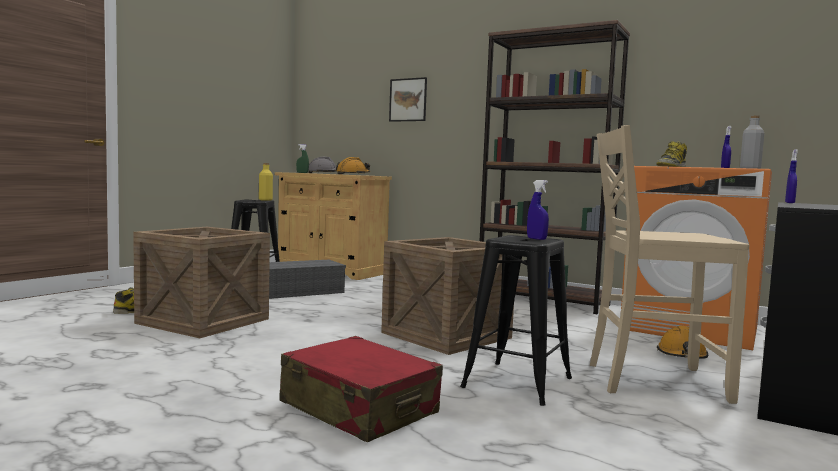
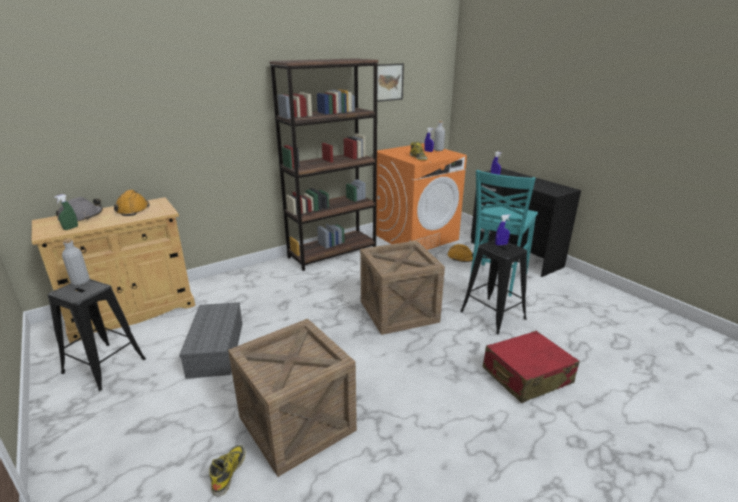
camera: 65 degrees left, 20 degrees up
(265, 200) = (80, 282): yellow bottle -> grey bottle
(408, 100) = (165, 116): picture -> picture (388, 82)
(652, 381) = (496, 280): beige chair -> turquoise chair

